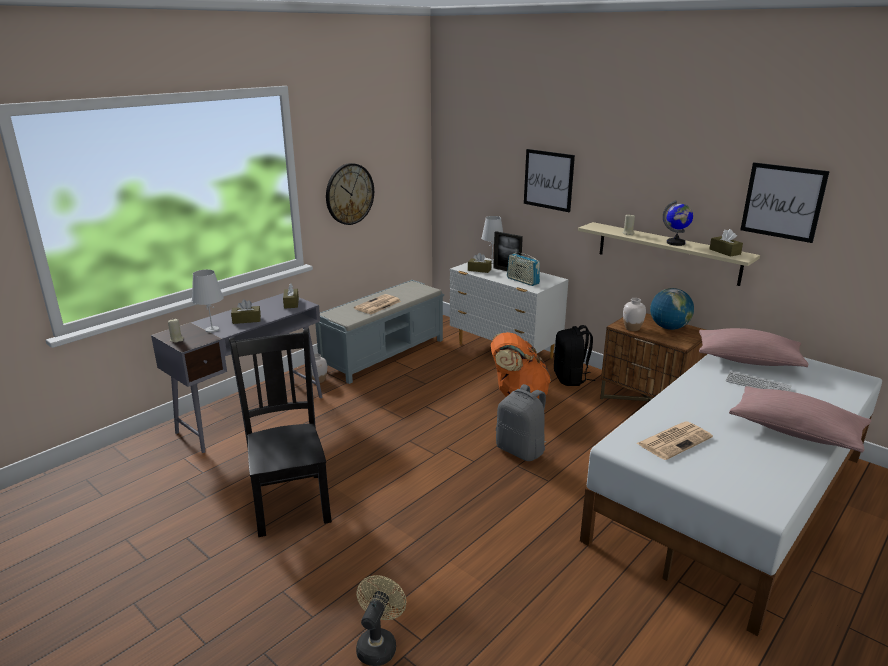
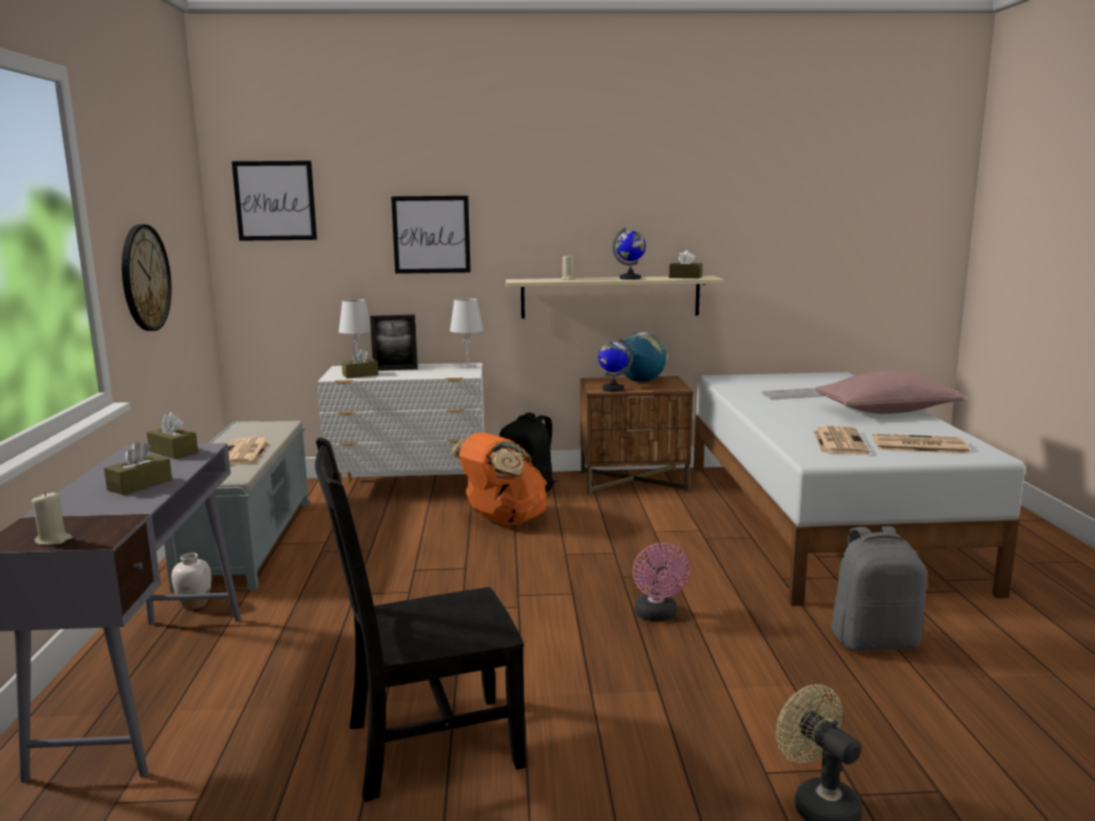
camera: 45 degrees left, 10 degrees down
(212, 329) = (99, 511): white table lamp -> white table lamp (467, 366)
(290, 501) = (427, 746): black chair -> black chair turned 45 degrees counterclockwise
(491, 500) = (657, 616): none -> pink fan
(521, 450) = (600, 563): grey backpack -> grey backpack (874, 641)
(522, 281) = (438, 373): radio -> none
(632, 328) = (613, 389): white vase -> globe
(730, 472) = (918, 445): none -> newspaper
(748, 360) = (751, 384): pink pillow -> none
(782, 202) = (728, 213): picture -> picture (275, 201)

